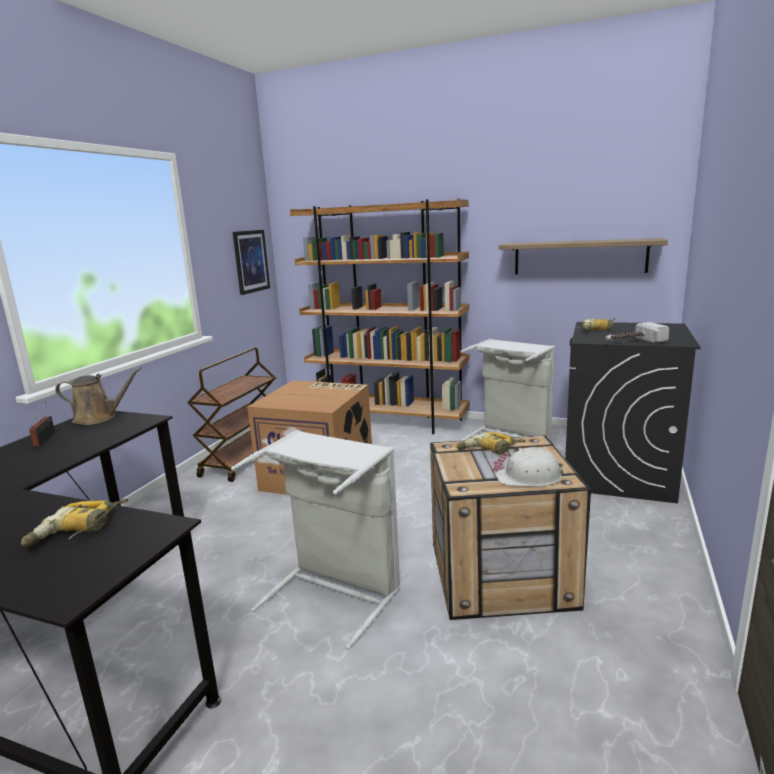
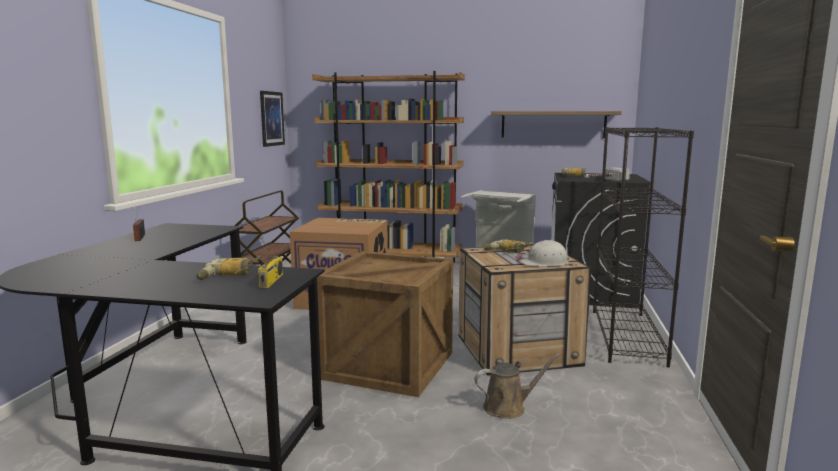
camera: 10 degrees left, 5 degrees down
(98, 418) = (175, 227): brown watering can -> brown watering can (508, 407)
(116, 548) = (271, 281): none -> radio
(336, 592) = (390, 364): grey laundry basket -> crate
(652, 556) = (627, 336): none -> black bookcase

